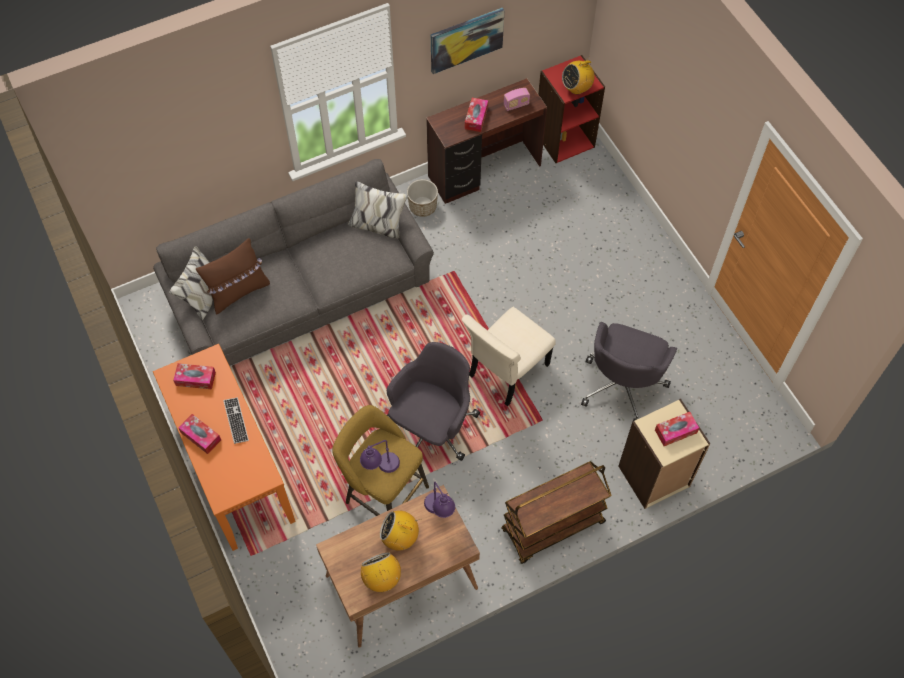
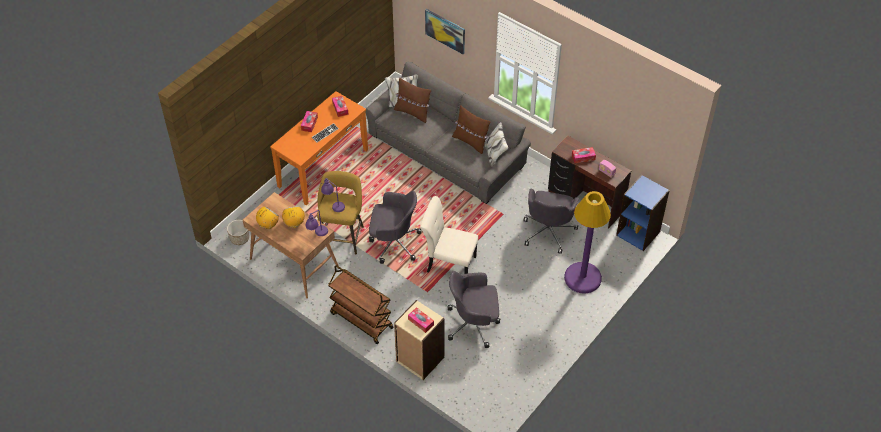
camera: 65 degrees right, 10 degrees down
(341, 242) = (470, 142): none -> brown pillow
(423, 206) = (539, 183): planter -> planter (239, 238)
(466, 39) = (599, 108): picture -> picture (445, 31)
(511, 232) = (548, 231): none -> grey office chair
(564, 139) = (638, 233): red bookcase -> blue bookcase
(576, 88) = (640, 196): radio -> none
(606, 229) = (582, 278): none -> purple floor lamp

